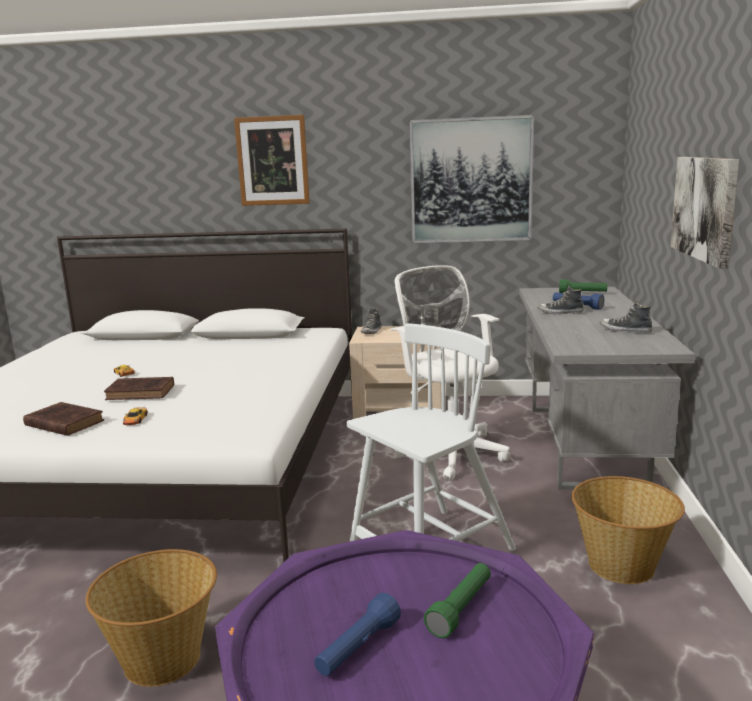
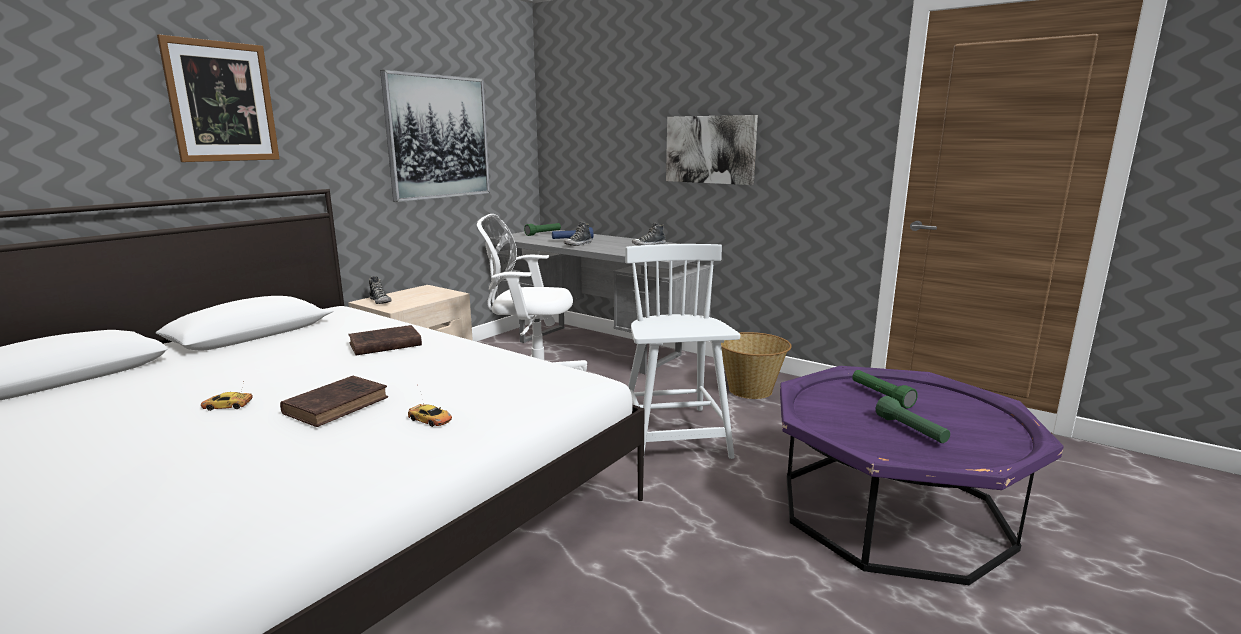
camera: 60 degrees left, 0 degrees up
(63, 423) = (353, 460): brown book -> brown book (383, 345)
(163, 658) = (707, 592): basket -> none
(357, 648) = (911, 431): blue flashlight -> green flashlight

